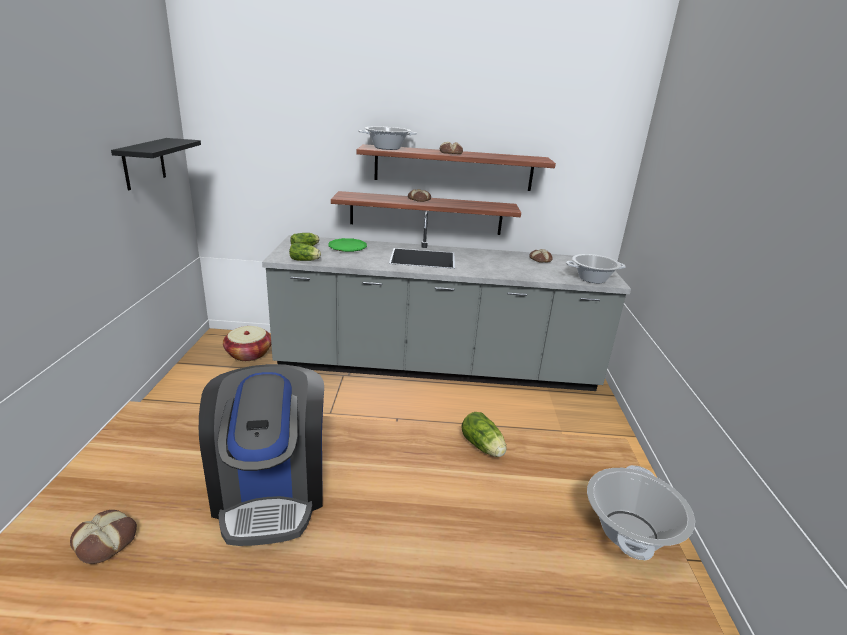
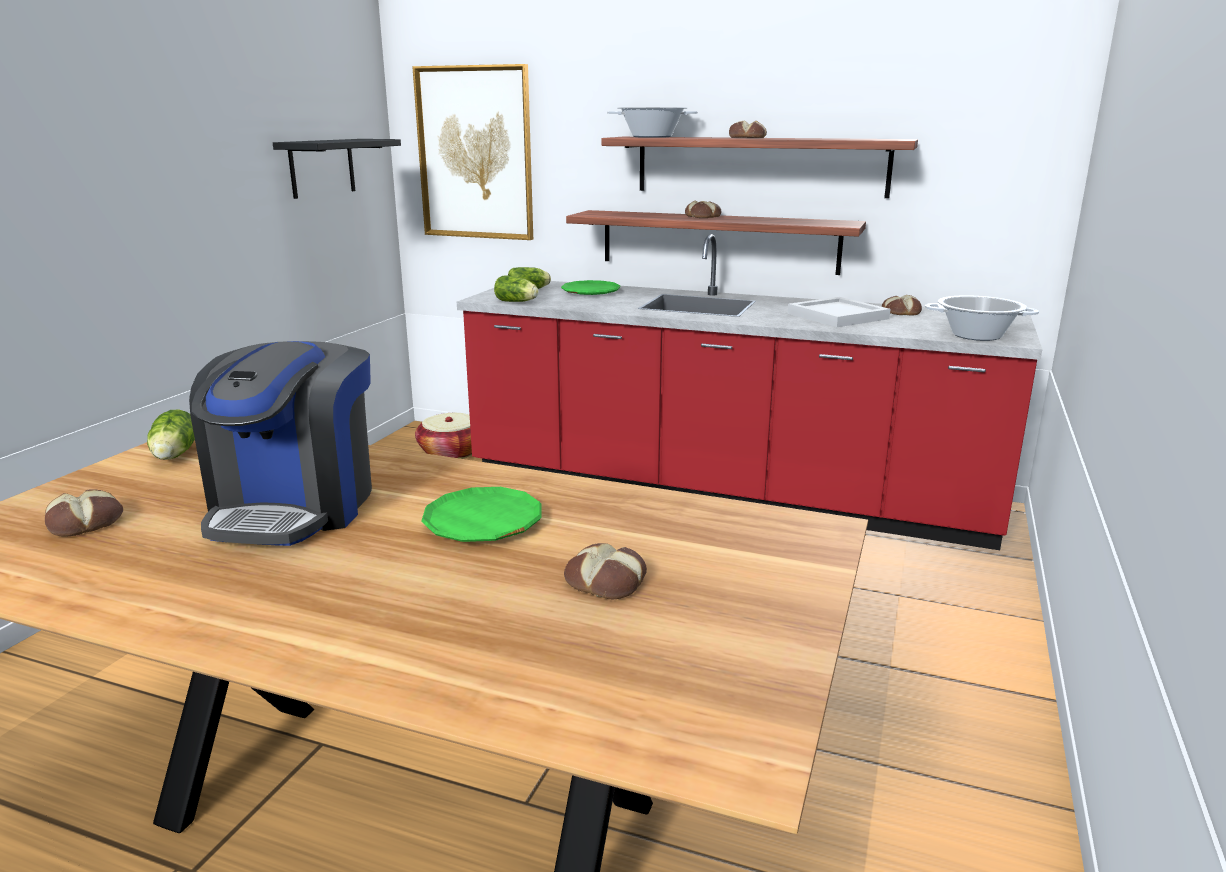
camera: 20 degrees right, 5 degrees down
(253, 149) = (475, 153): none -> picture
(413, 482) = (483, 522): none -> green plate
(436, 366) = (725, 491): grey counter -> red counter
(483, 447) = (617, 502): lettuce -> lettuce (174, 456)
(510, 265) = (839, 316): none -> white tray
(526, 525) = (607, 581): none -> bread
(629, 531) = (767, 609): cooking pot -> none

